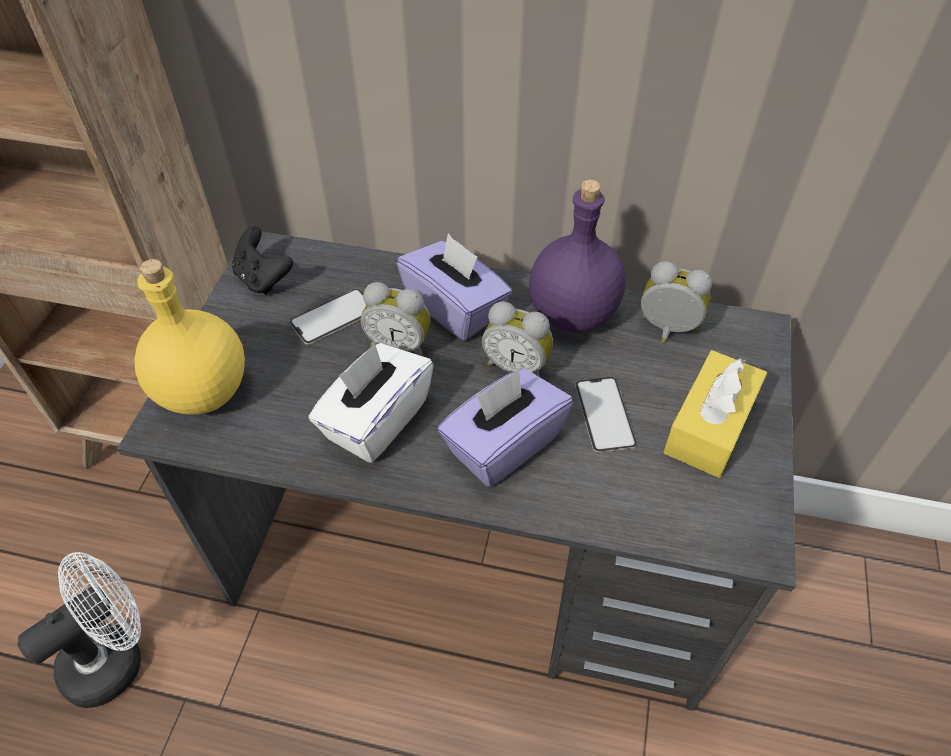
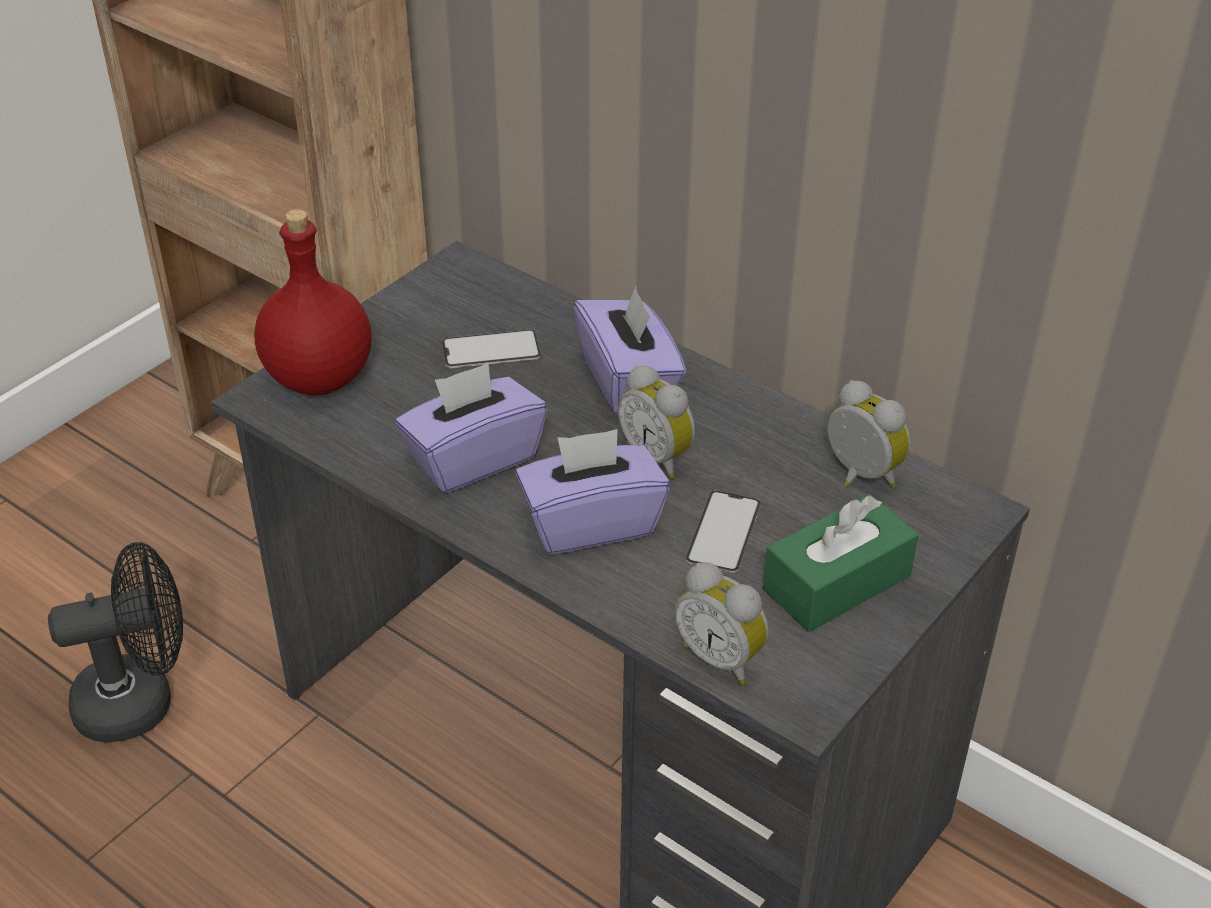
camera: 25 degrees right, 10 degrees down
(114, 657) = (140, 700): white fan -> black fan
(205, 392) = (320, 379): yellow bottle -> red bottle
(263, 279) = (441, 292): black game controller -> none
(376, 420) = (473, 458): white tissue box -> purple tissue box
(400, 344) = (544, 397): alarm clock -> alarm clock (721, 657)
(574, 313) = (761, 426): purple bottle -> none
(709, 426) = (837, 582): yellow tissue box -> green tissue box

